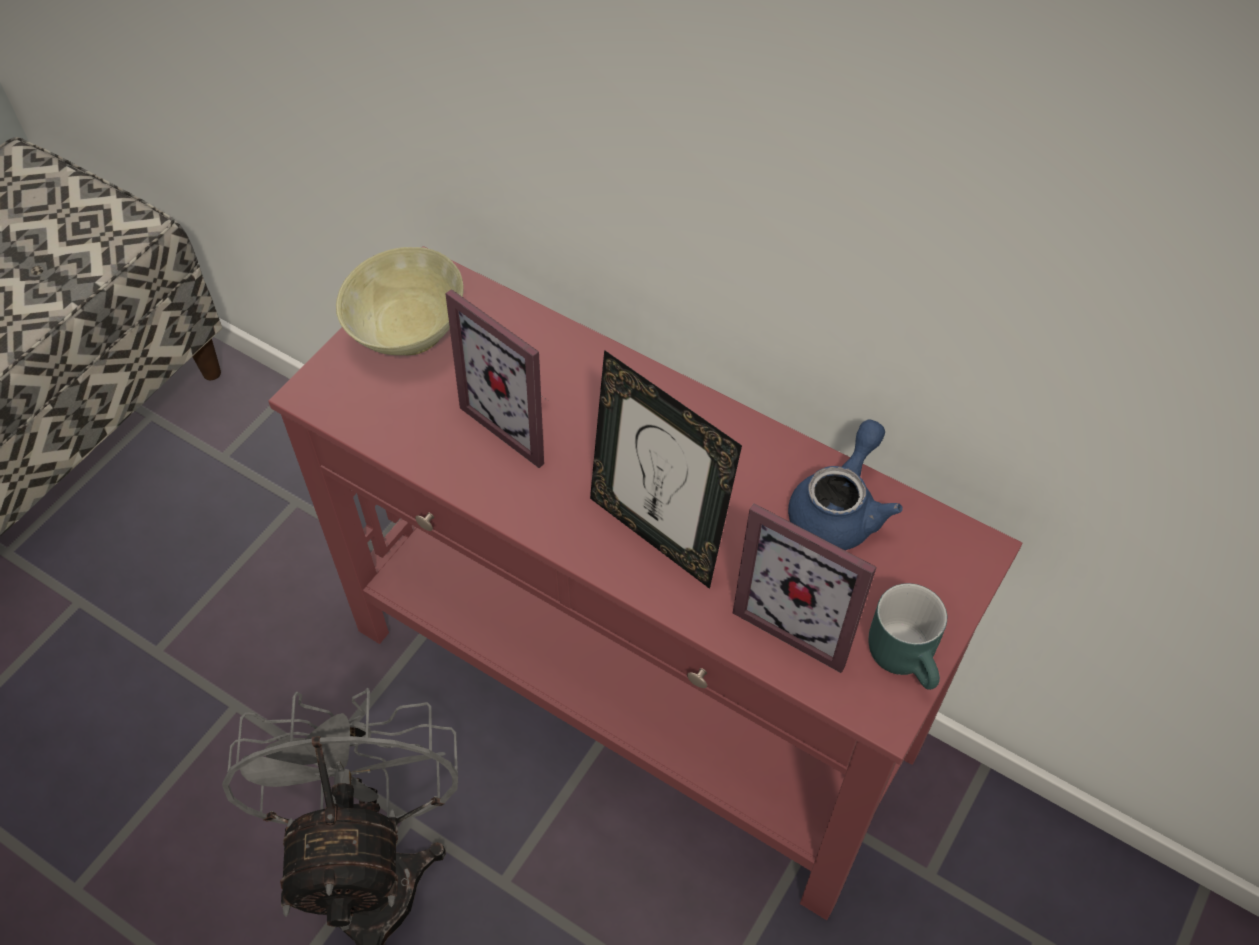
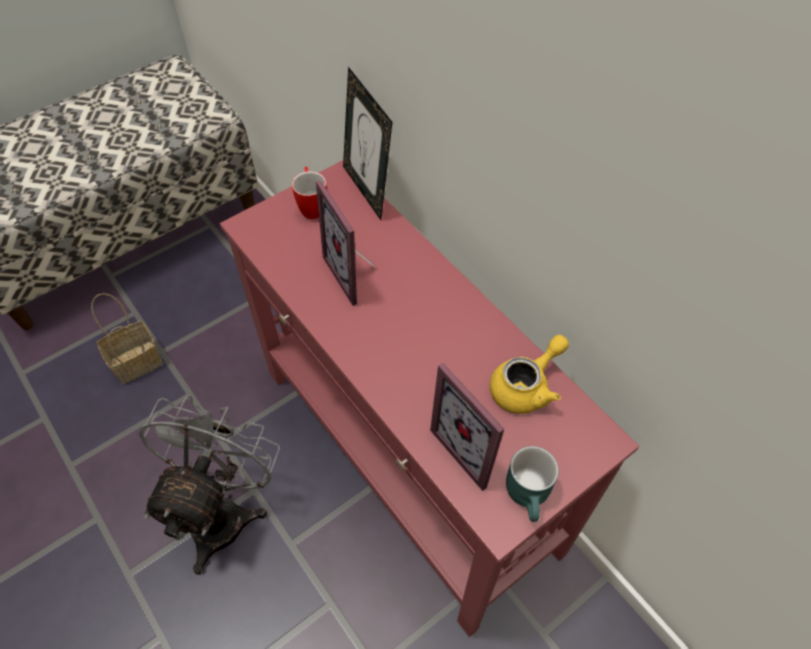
camera: 20 degrees right, 0 degrees up
(119, 679) = (137, 360): none -> basket
(406, 333) = (312, 206): beige bowl -> mug
(657, 534) = (405, 366): picture frame -> picture frame (367, 190)
(840, 509) = (526, 386): blue teapot -> yellow teapot

